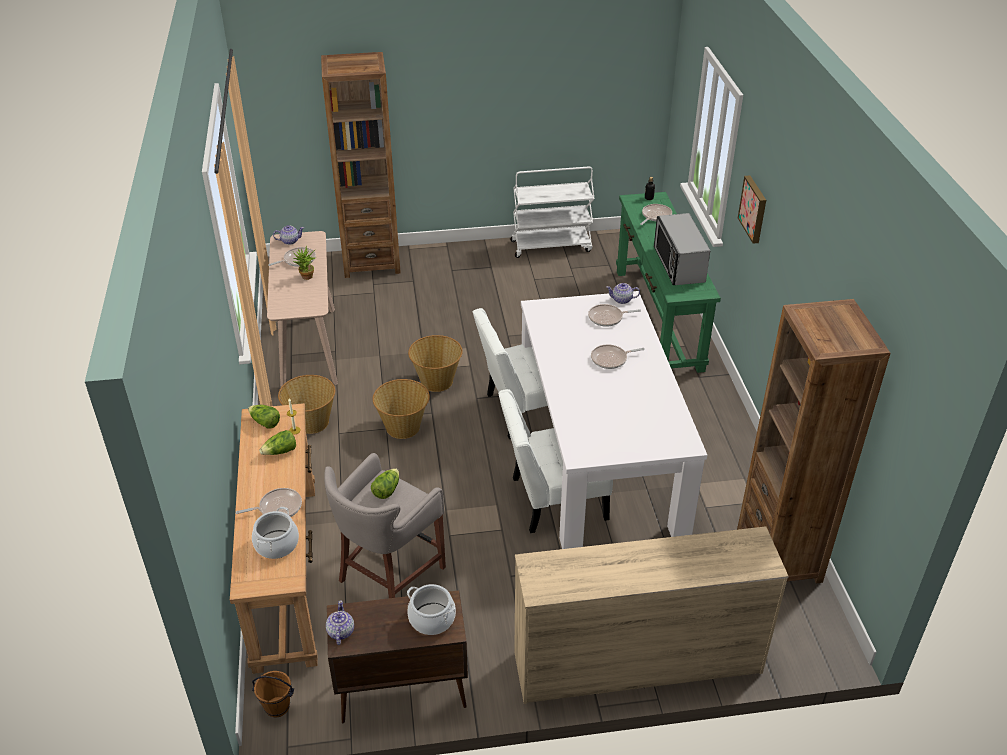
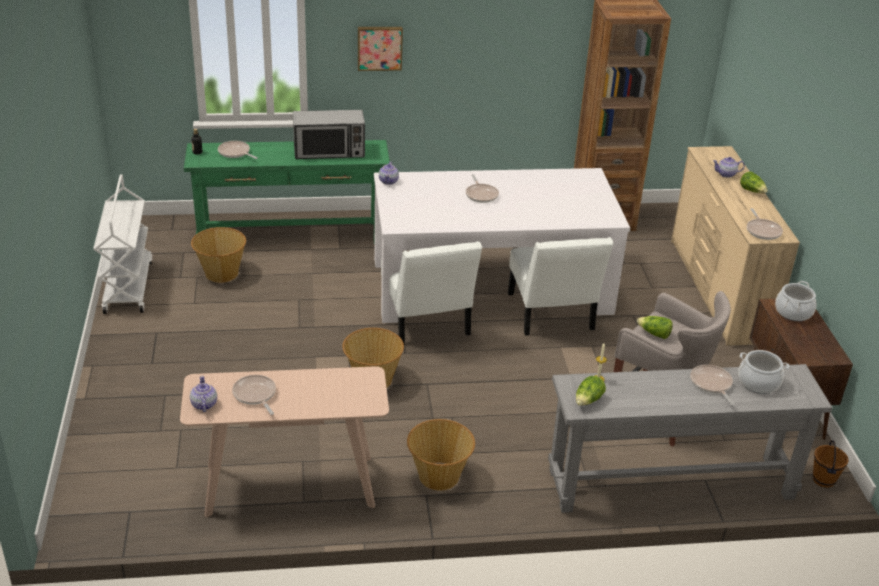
camera: 90 degrees left, 5 degrees down
(280, 452) = (632, 387): lettuce -> lettuce (752, 191)
(286, 573) = (670, 483): brown console table -> grey console table
(306, 278) = (300, 386): potted plant -> none
(340, 632) = (825, 358): teapot -> teapot (726, 174)
(371, 262) = (105, 432): brown bookcase -> none
(403, 427) = (449, 404): basket -> basket (221, 273)
(607, 318) = (417, 191): frying pan -> frying pan (762, 231)

